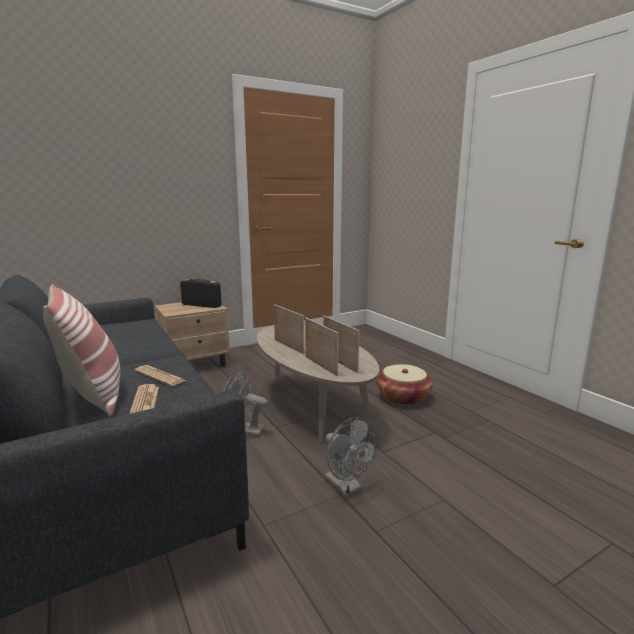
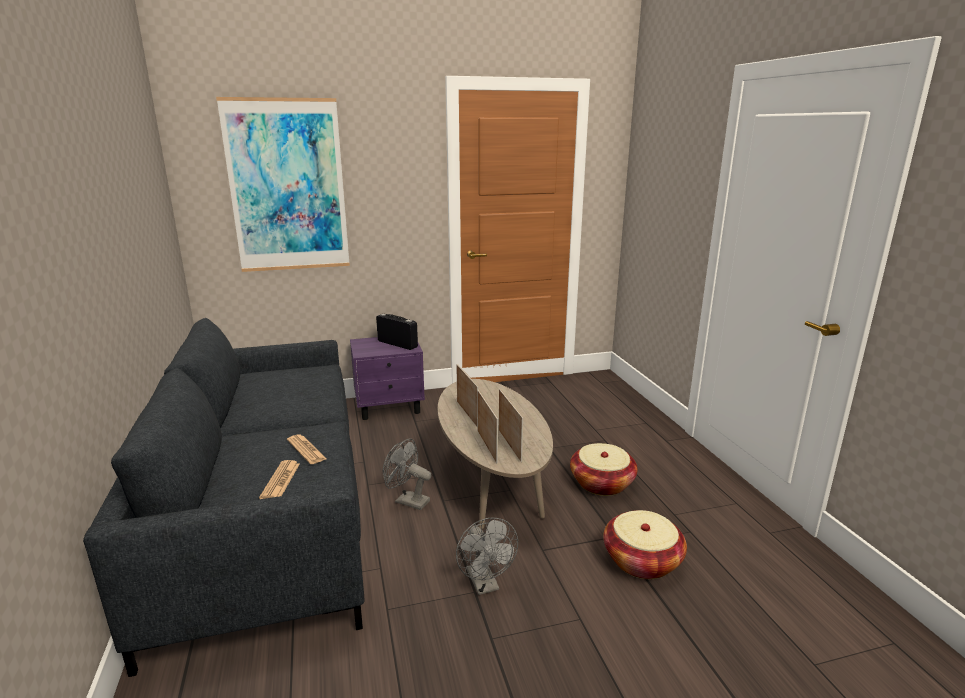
camera: 15 degrees right, 5 degrees up
(92, 161) = (287, 186): none -> picture
(93, 394) = (242, 464): pillow -> none
(196, 364) = (390, 407): beige nightstand -> purple nightstand
(466, 446) = (642, 561): none -> basket

